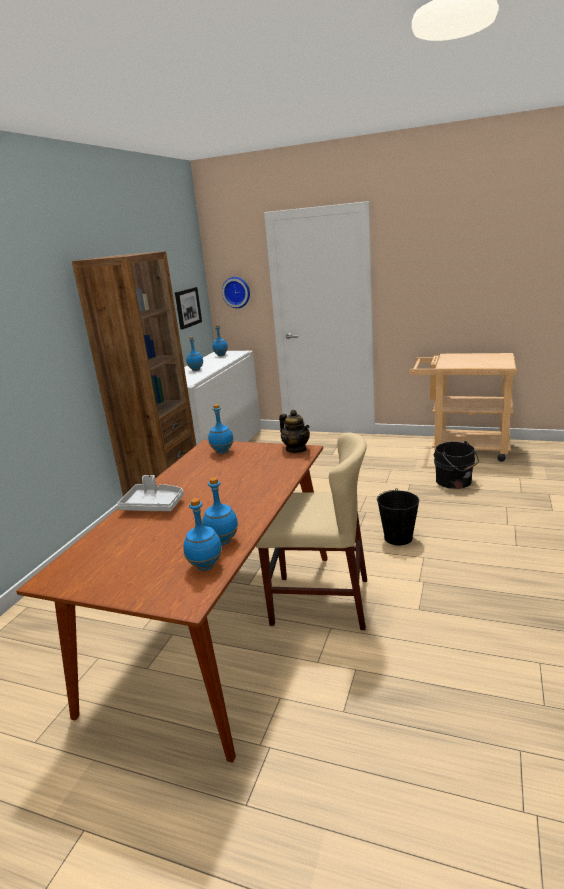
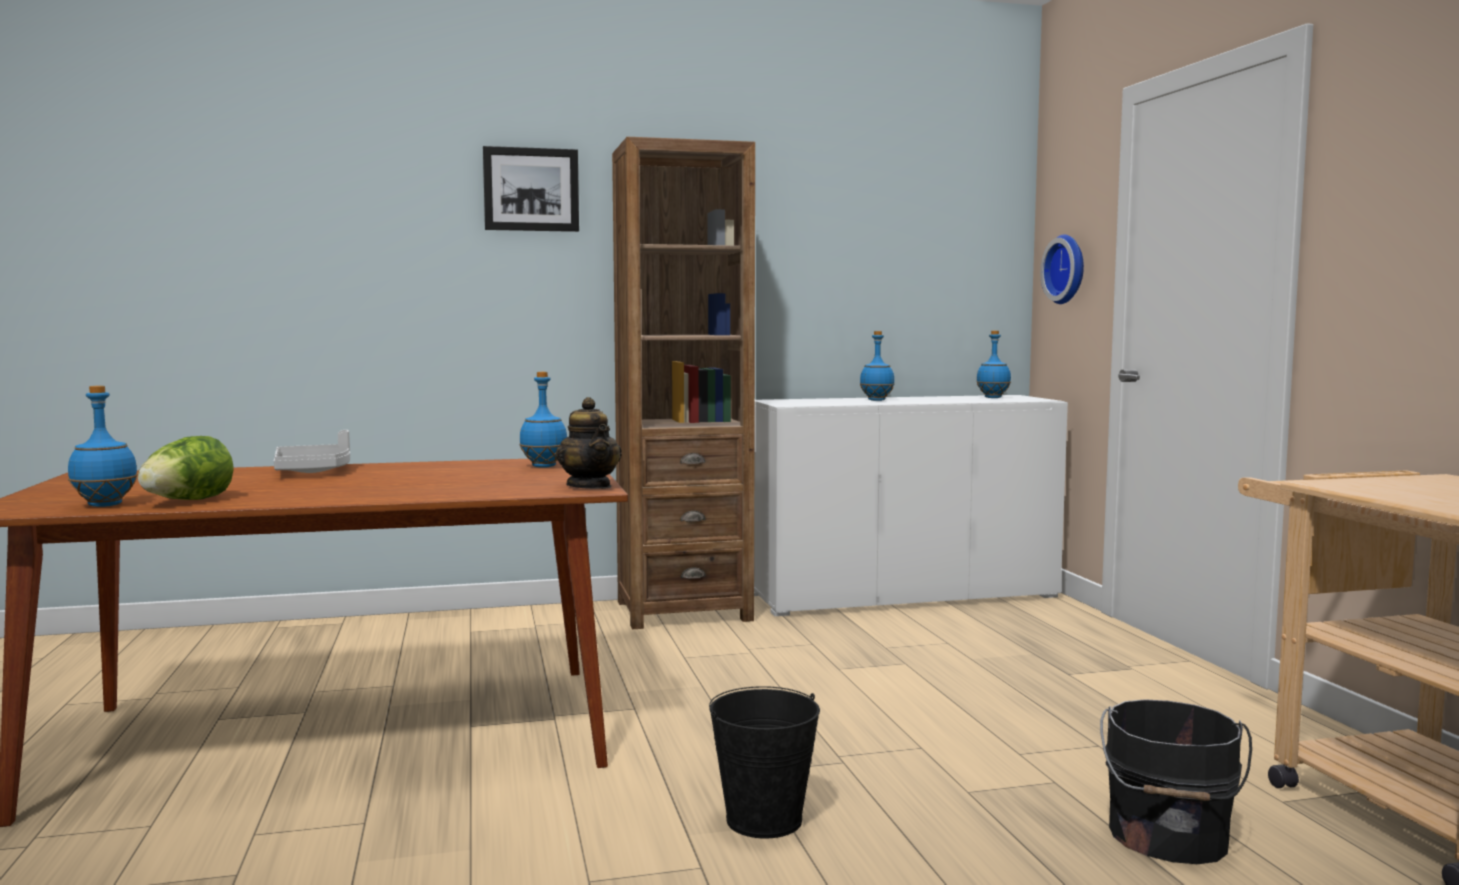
camera: 55 degrees right, 15 degrees down
(187, 307) = (939, 286): picture -> picture (531, 189)
(222, 541) = (187, 501): blue bottle -> lettuce
(296, 449) = (589, 486): teapot -> teapot turned 45 degrees counterclockwise
(320, 601) = (448, 794): beige chair -> none

